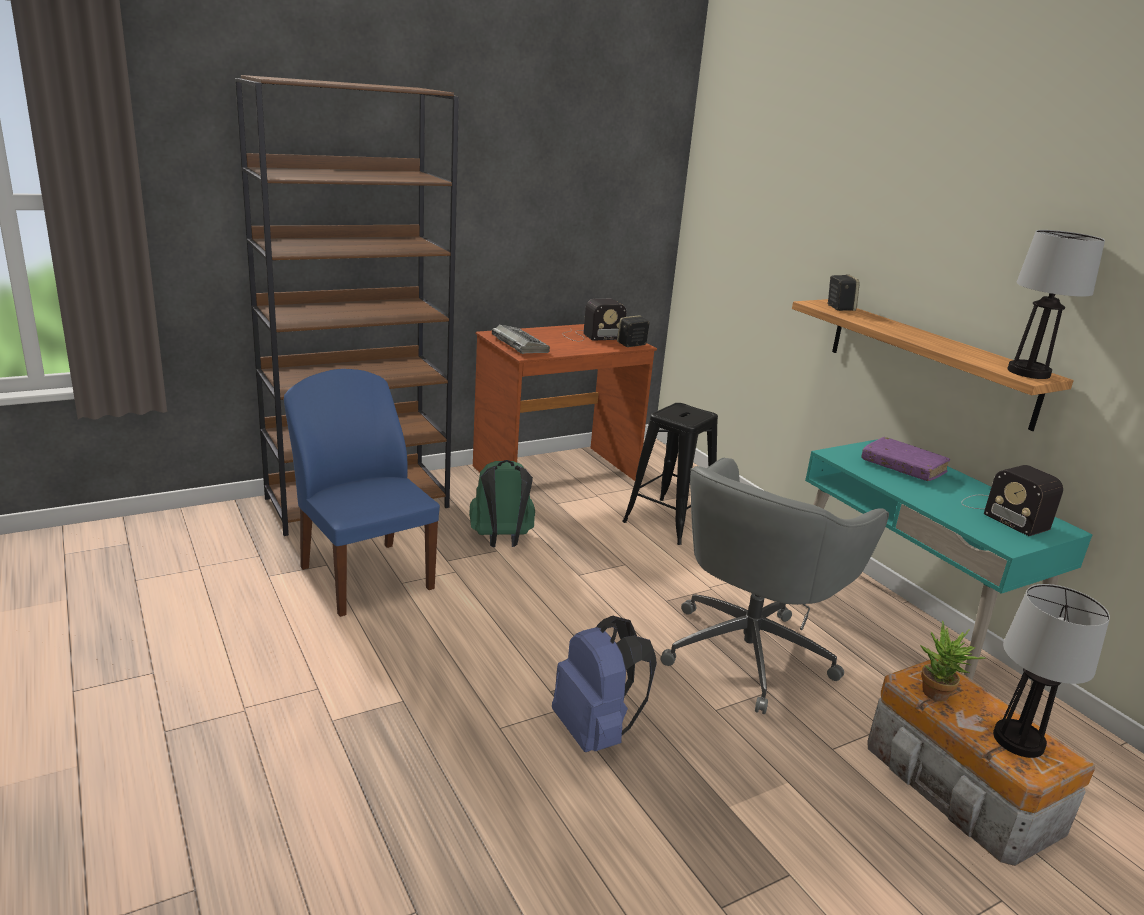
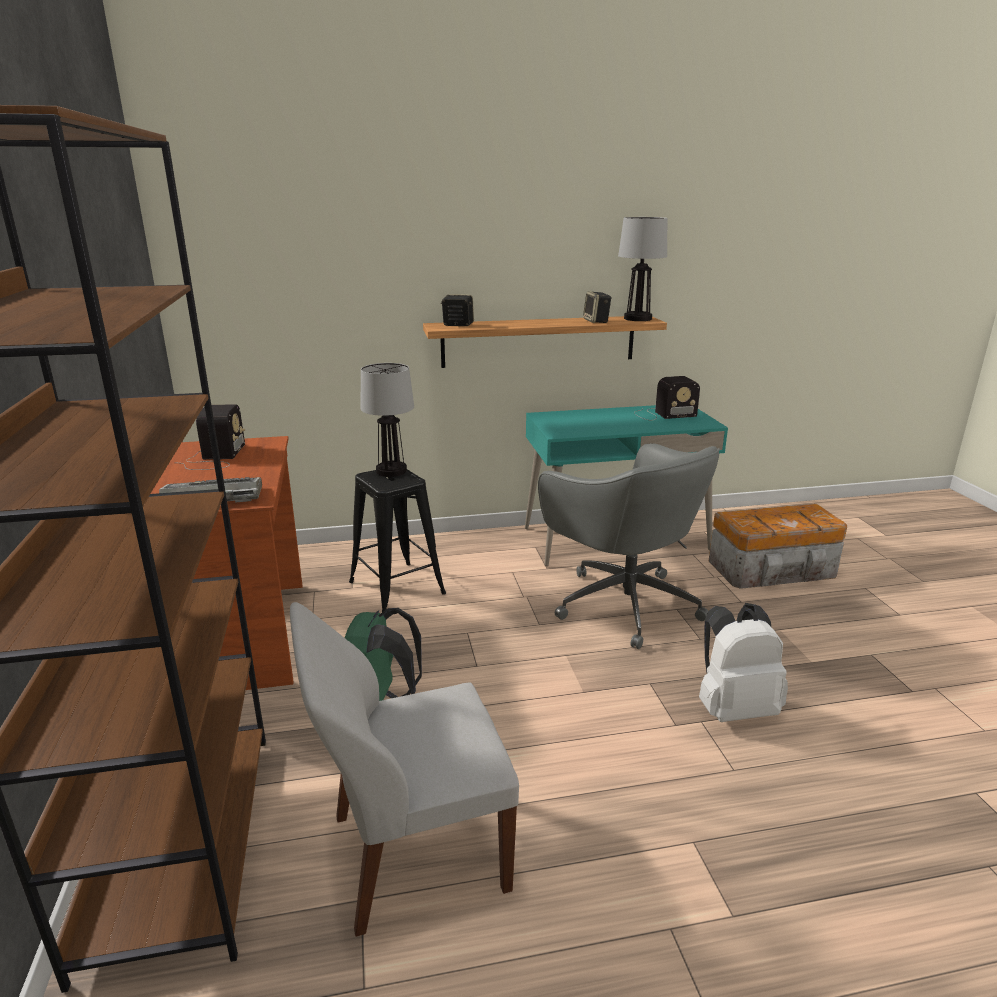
camera: 70 degrees left, 0 degrees up
(365, 576) = (413, 853): blue chair -> white chair
(596, 732) = (734, 708): blue backpack -> white backpack
(631, 344) = (267, 444): speaker -> speaker (596, 321)
(903, 467) = (585, 420): purple book -> none
(937, 697) = (765, 524): potted plant -> none
(1017, 740) = (804, 515): table lamp -> table lamp (390, 471)

